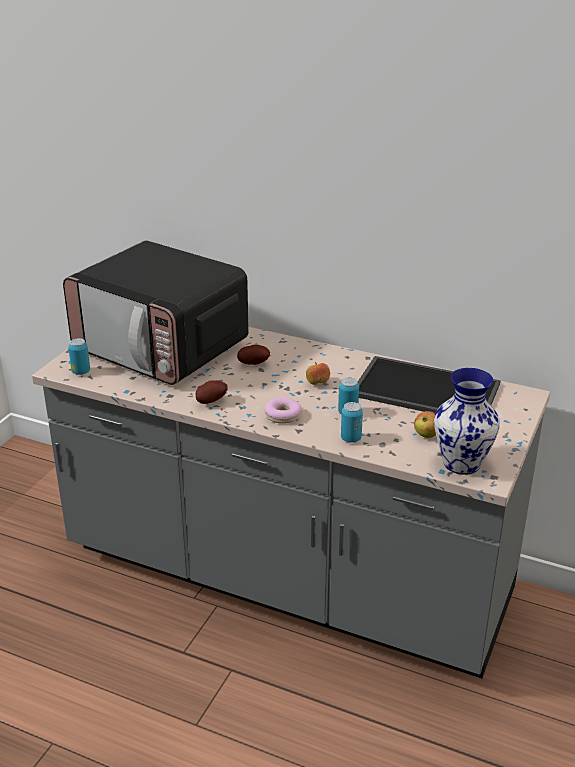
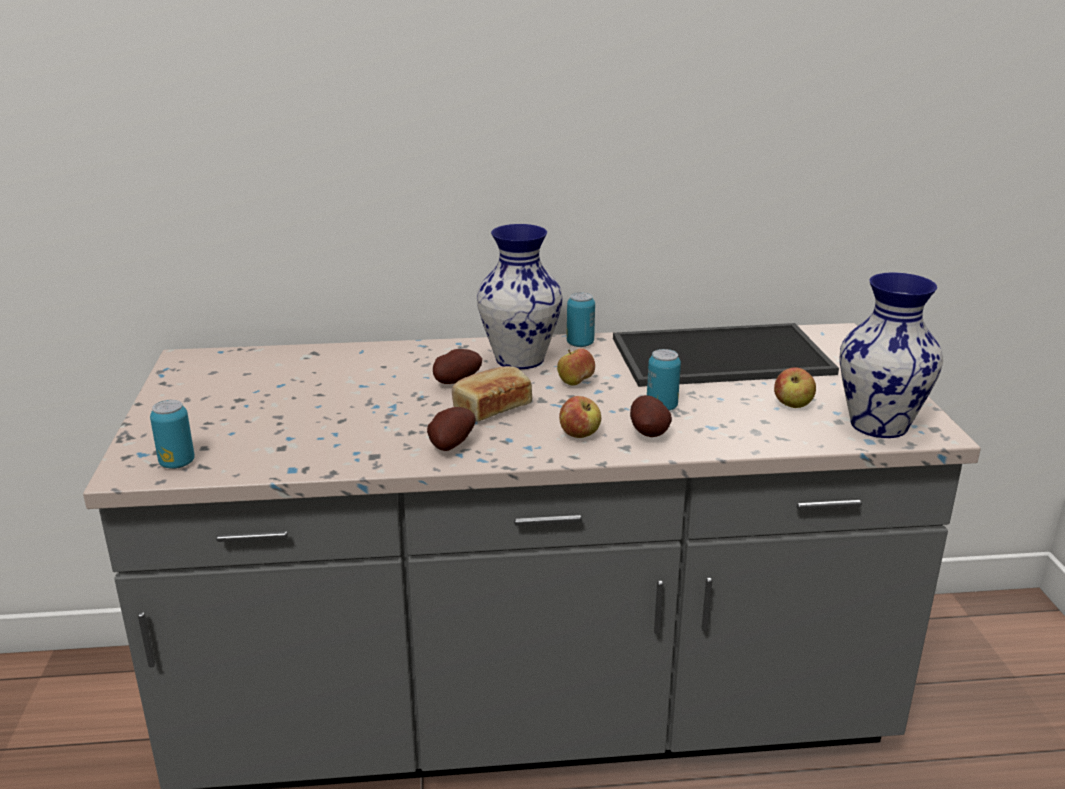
camera: 30 degrees left, 5 degrees down
(162, 348) = (286, 396): microwave -> none
(254, 386) = (491, 409): none -> bread
(283, 416) = (580, 435): donut -> apple
(303, 358) = (518, 359): none -> vase
(321, 427) = (650, 434): none -> potato
(351, 438) = (708, 436): can -> can (580, 344)

